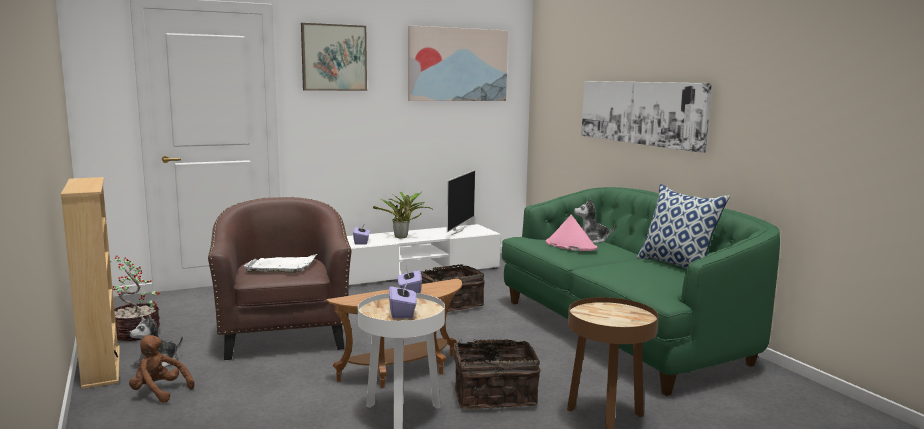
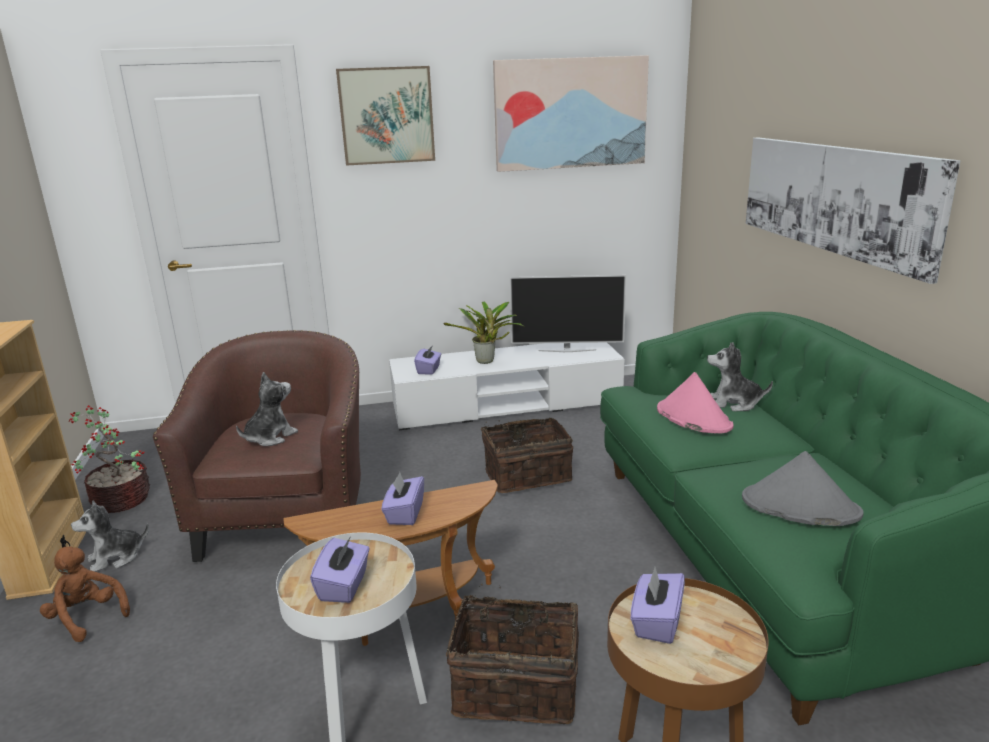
camera: 15 degrees right, 10 degrees up
(281, 266) = (270, 437): white tray -> plush toy
(457, 230) = (567, 350): television -> television turned 60 degrees clockwise
(595, 313) = (656, 622): none -> purple tissue box
(650, 274) = (799, 506): none -> grey hat
(677, 266) = (859, 480): pillow -> none

